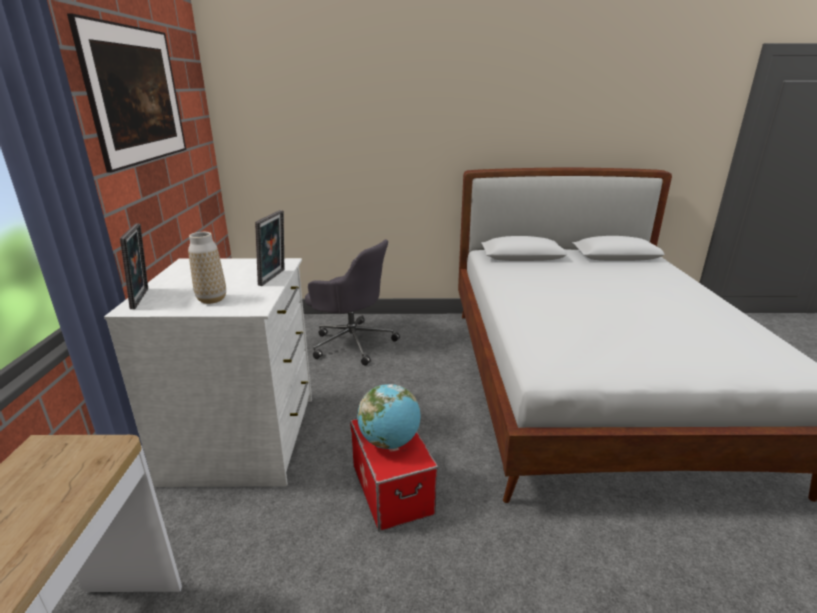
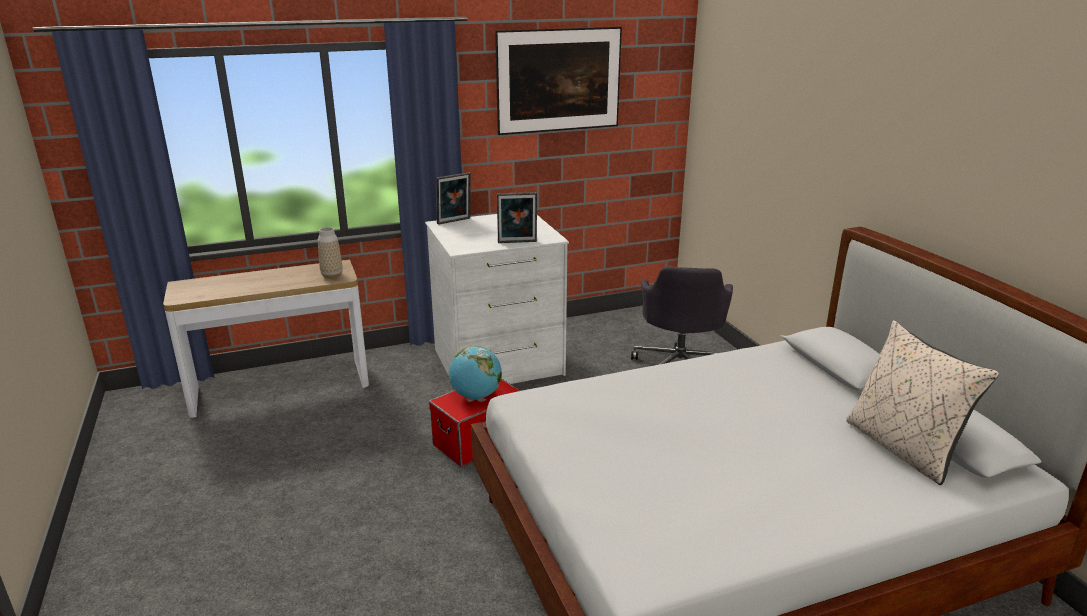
camera: 70 degrees right, 0 degrees up
(212, 299) = (465, 236): vase -> vase (332, 275)
(623, 266) = (902, 448): none -> beige pillow

